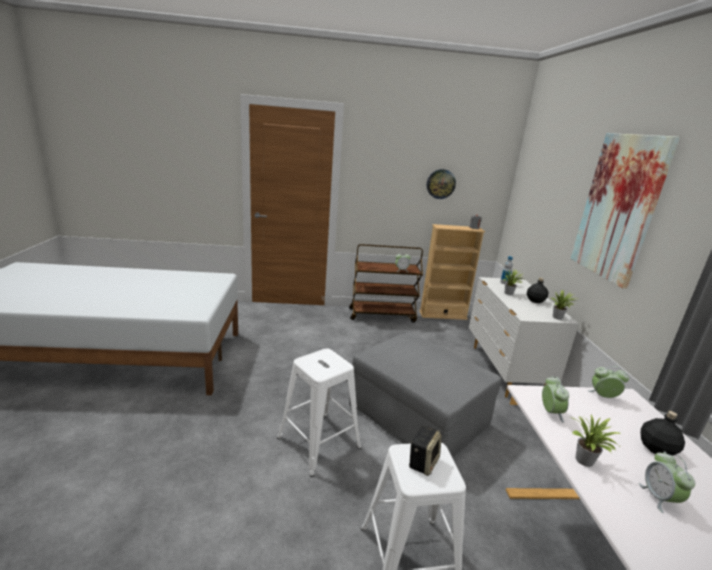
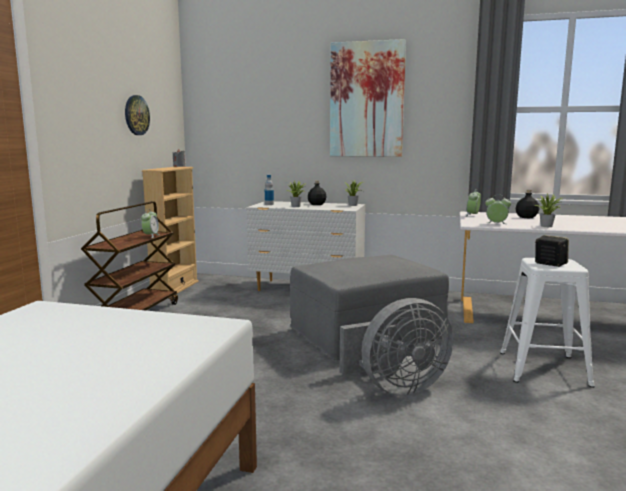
camera: 70 degrees left, 10 degrees down
(320, 442) = (396, 387): white stool -> grey fan
(659, 498) = (571, 223): alarm clock -> none

